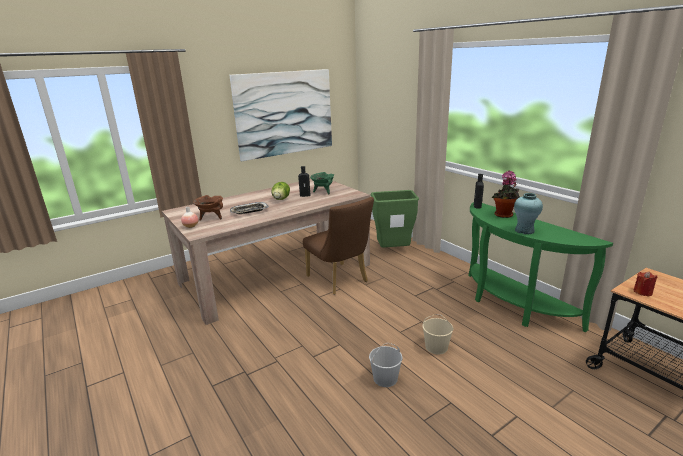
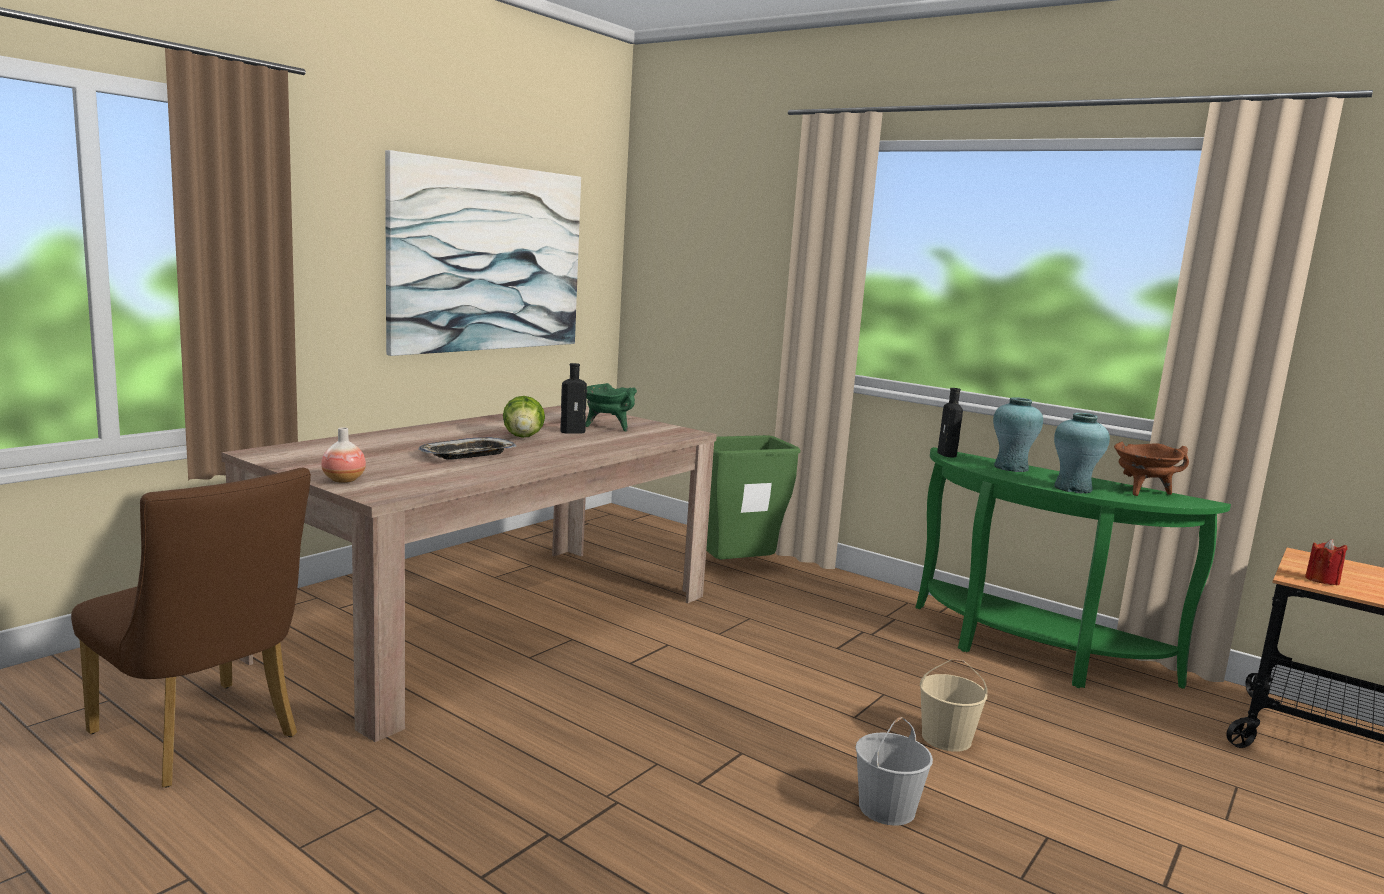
camera: 20 degrees left, 10 degrees down
(211, 218) = (382, 466): brown cooking pot -> brown cooking pot (1142, 492)
(340, 280) = (657, 629): brown chair -> brown chair (203, 739)
(504, 215) = (1010, 468): potted plant -> turquoise vase

